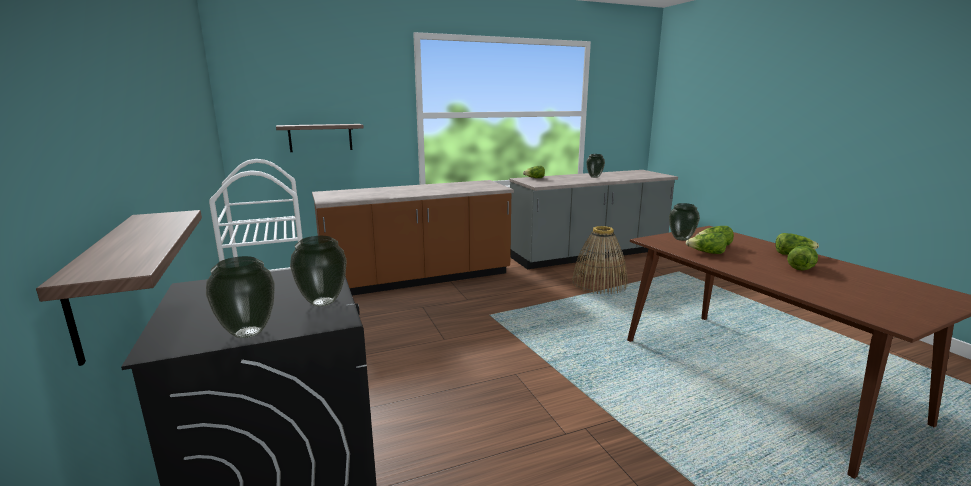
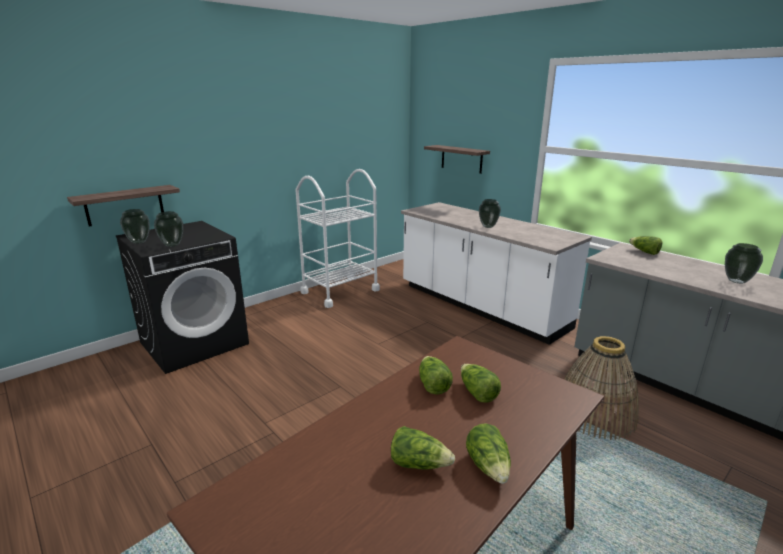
camera: 70 degrees right, 5 degrees up
(418, 279) = (480, 306): brown counter -> white counter
(681, 239) = (487, 368): vase -> vase (488, 227)

